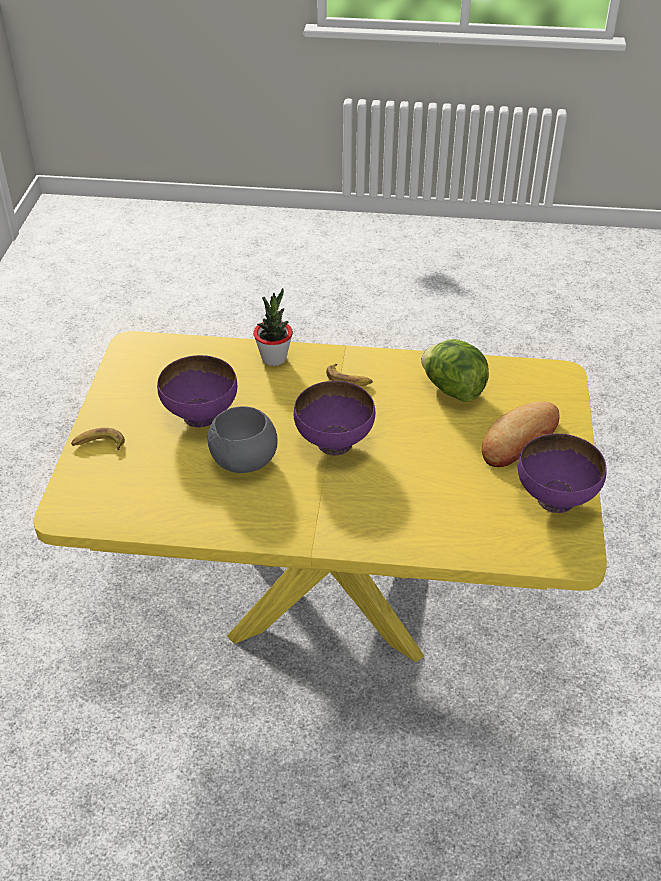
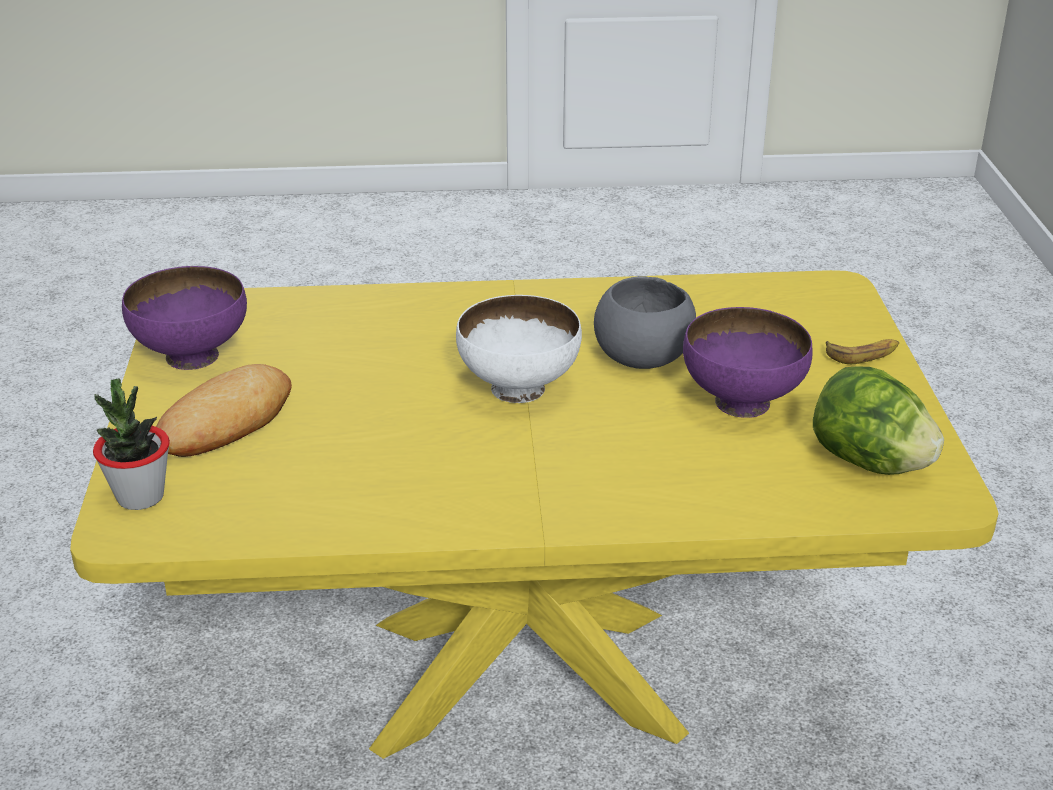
camera: 170 degrees right, 10 degrees down
(274, 358) = (671, 504): potted plant -> potted plant (140, 497)
(334, 442) = (518, 389): purple bowl -> white bowl
(349, 380) = (520, 481): banana -> none
(452, 389) = (332, 484): lettuce -> lettuce (869, 463)

